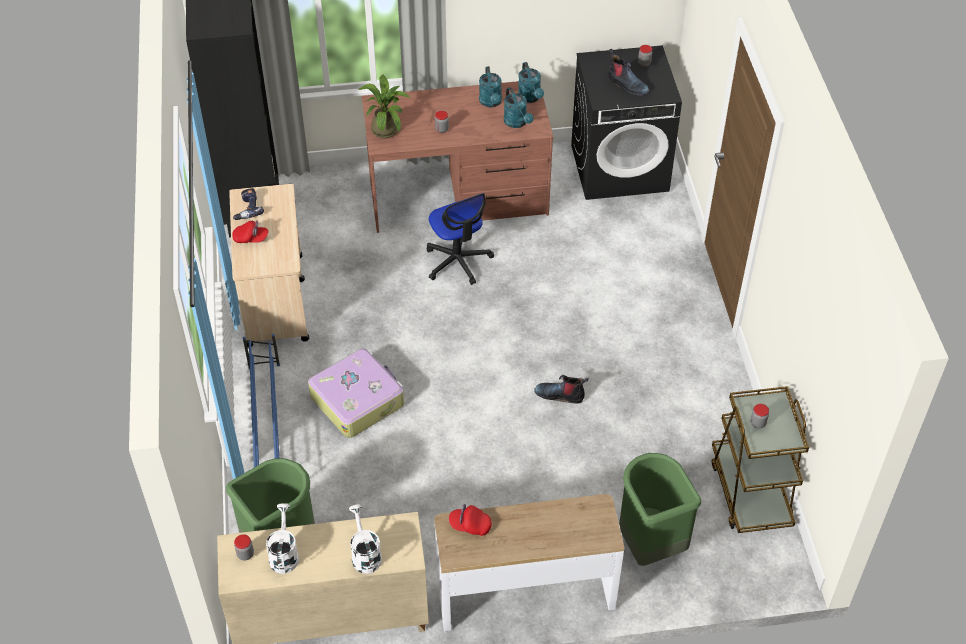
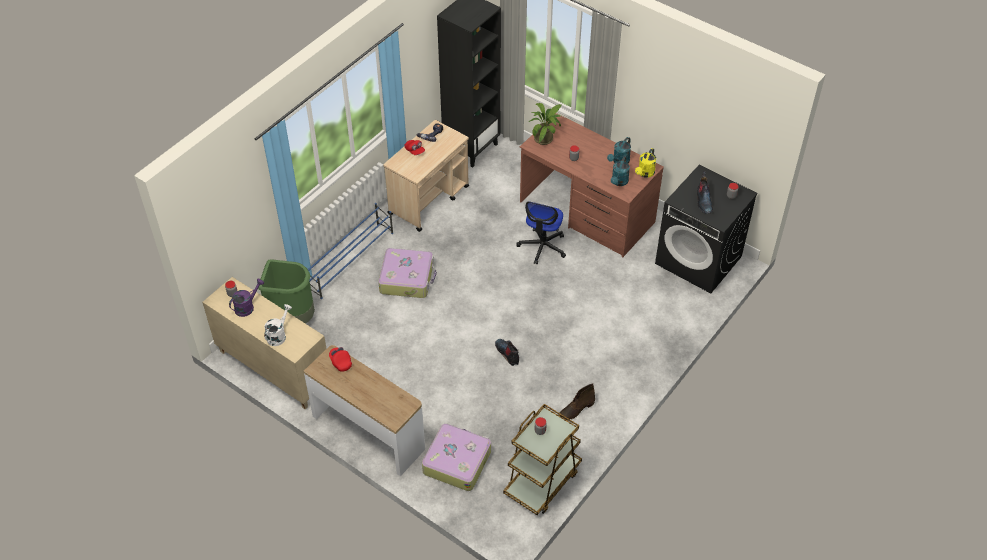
camera: 45 degrees right, 0 degrees up
(284, 554) = (247, 307): white watering can -> purple watering can
(531, 98) = (645, 173): turquoise watering can -> yellow watering can
(649, 544) = (457, 461): green trash can -> suitcase
(692, 396) = (576, 409): none -> brown boot

